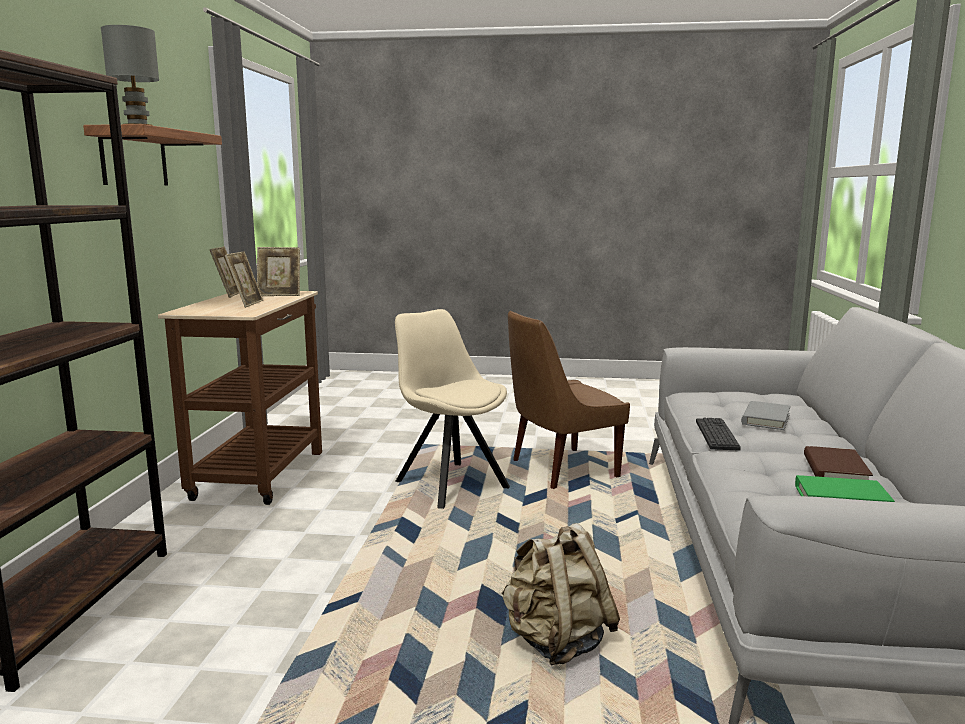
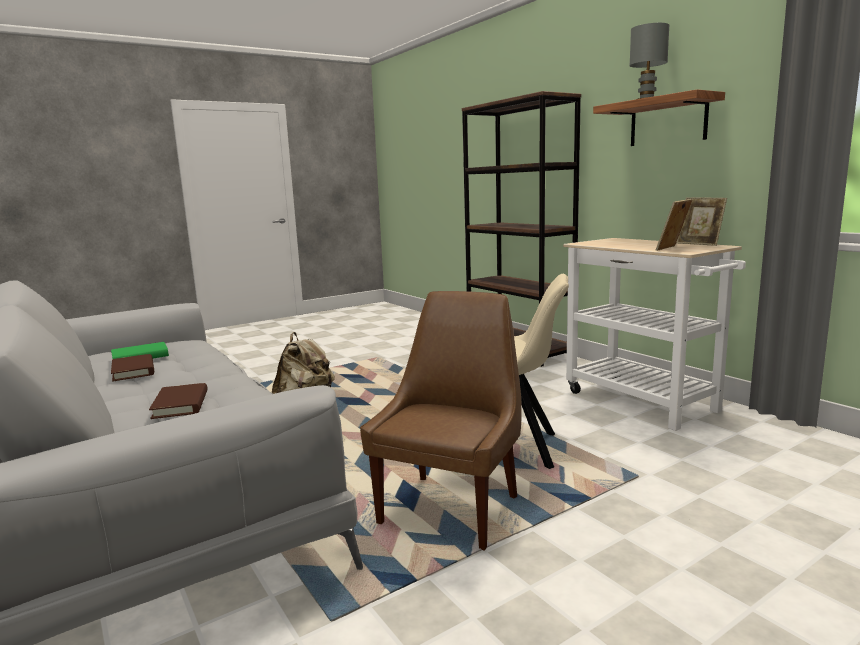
camera: 140 degrees right, 0 degrees up
(246, 304) = (627, 244): picture frame -> none
(260, 474) = (642, 402): brown cart -> white cart
(716, 435) = (229, 378): keyboard -> none
(765, 419) = (181, 404): grey book -> brown book

